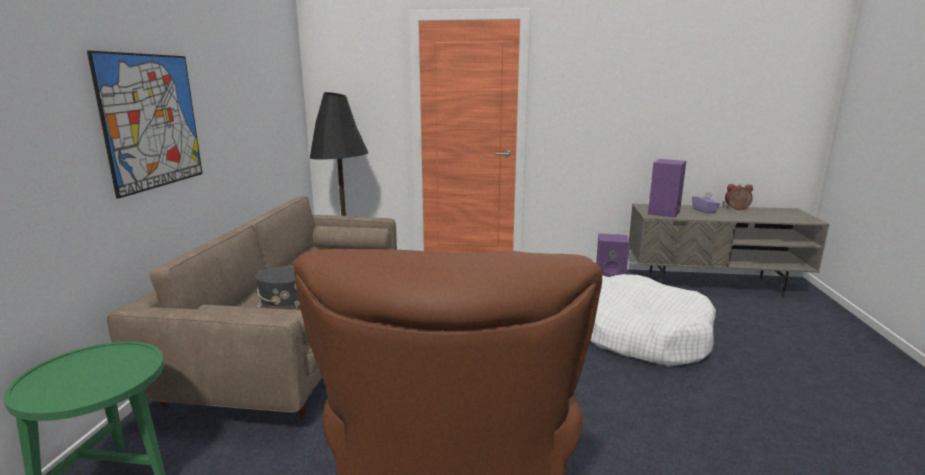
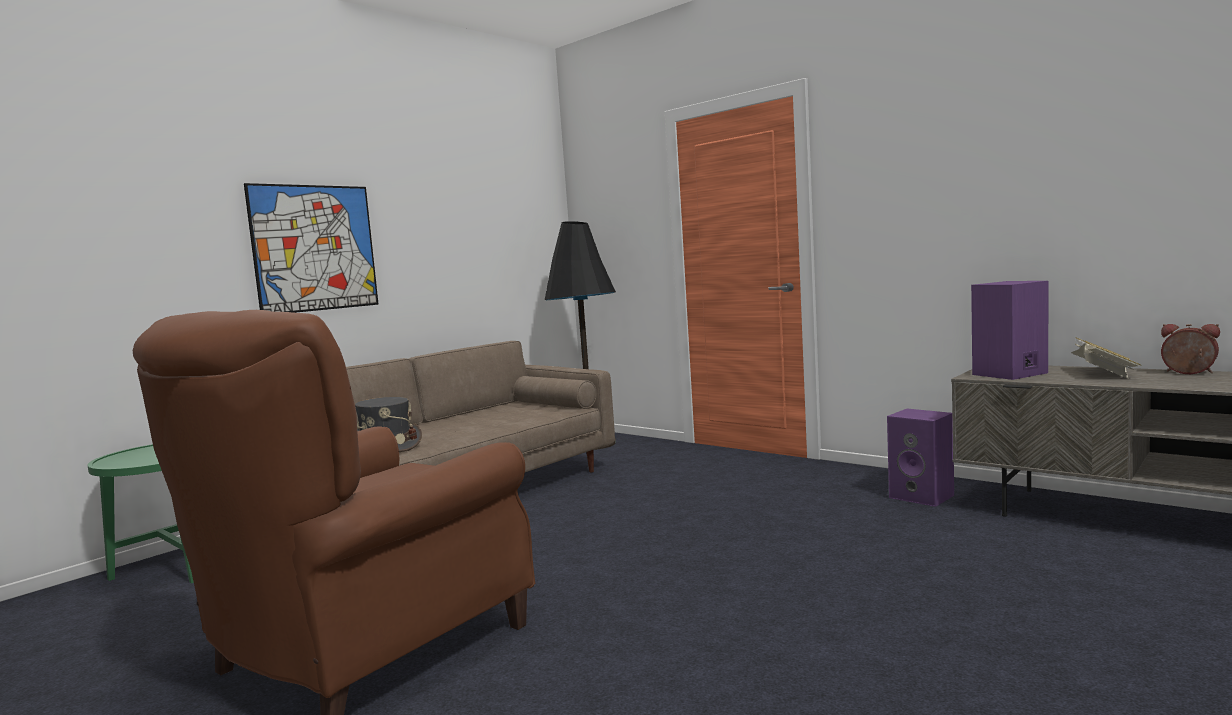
camera: 35 degrees right, 10 degrees down
(638, 335) = (857, 560): white dog bed -> none
(704, 211) = (1103, 373): purple tissue box -> book

